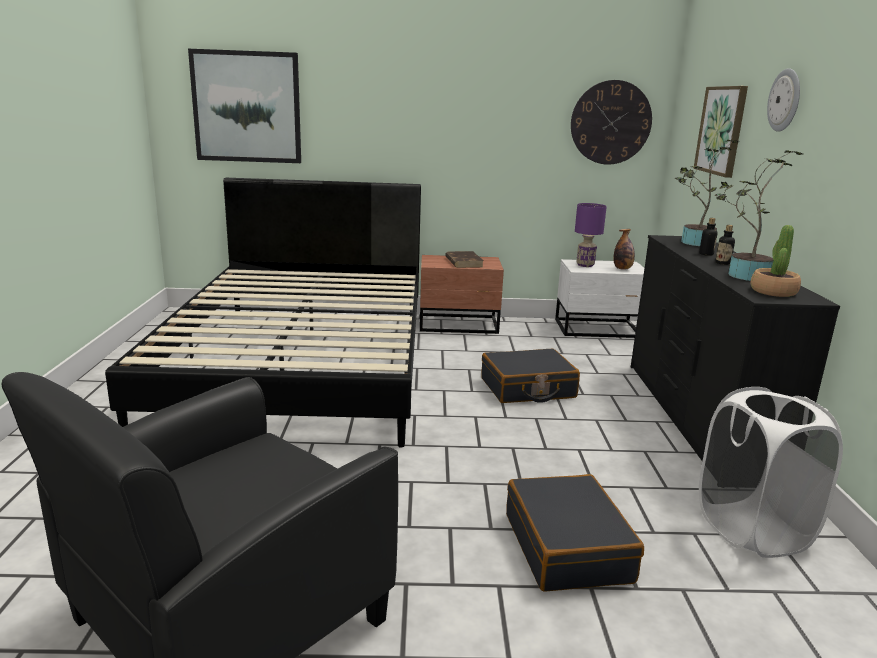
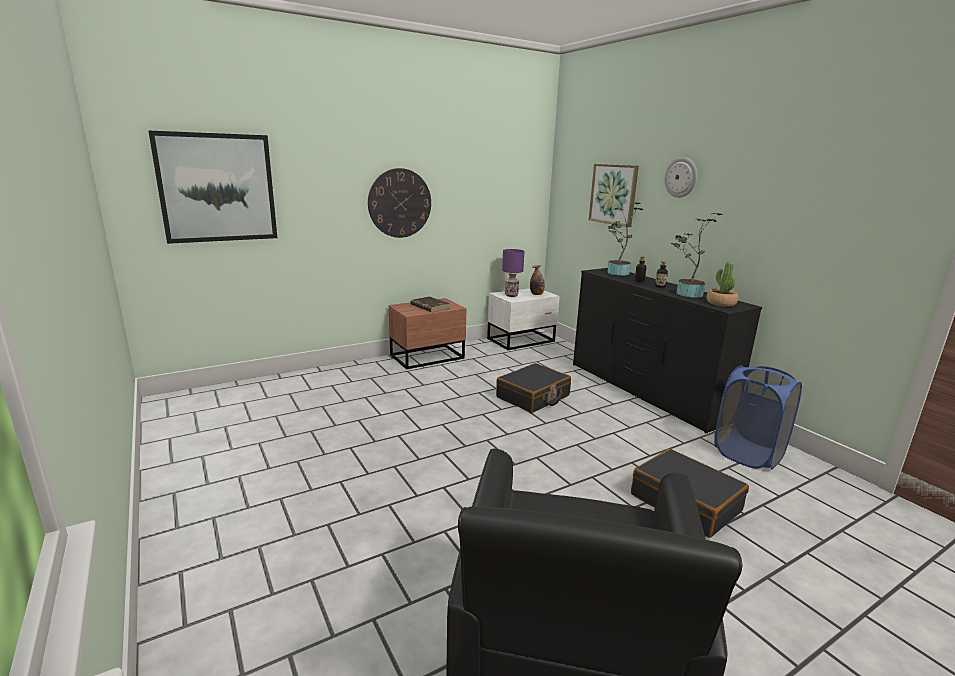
camera: 30 degrees left, 0 degrees up
(302, 363) = (348, 420): black bed -> none
(610, 122) = (514, 188): wall clock -> wall clock (400, 203)
(752, 529) = (747, 454): white laundry basket -> blue laundry basket

